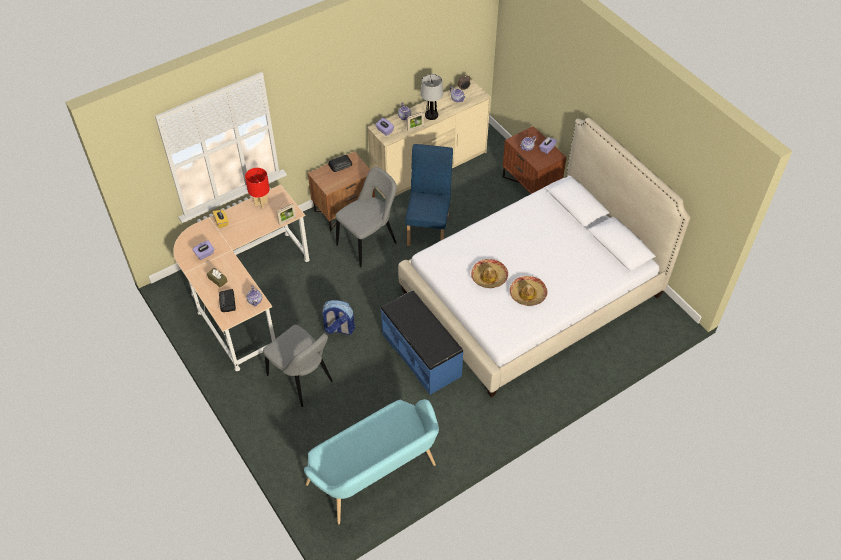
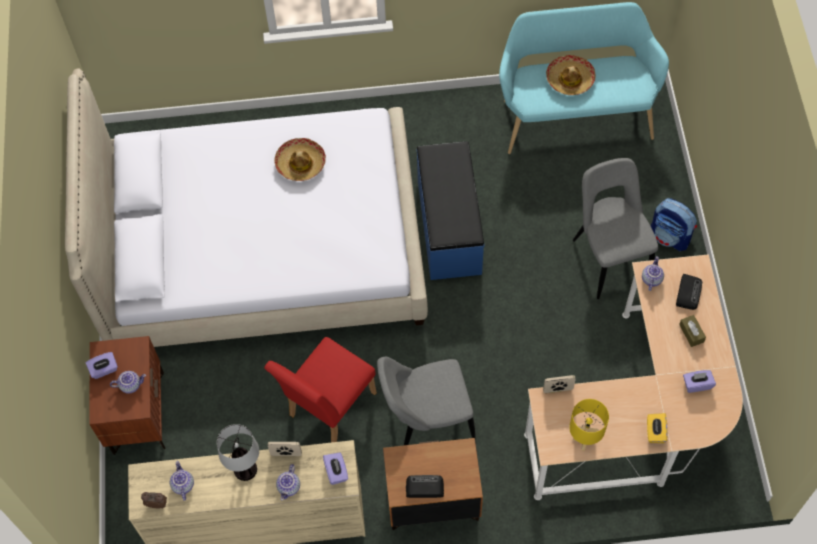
camera: 150 degrees left, 10 degrees up
(261, 203) = (584, 440): red table lamp -> yellow table lamp
(338, 329) = (533, 306): backpack -> backpack (670, 236)
(429, 227) = (328, 409): blue chair -> red chair
(489, 277) = (331, 205): hat -> hat (569, 79)

